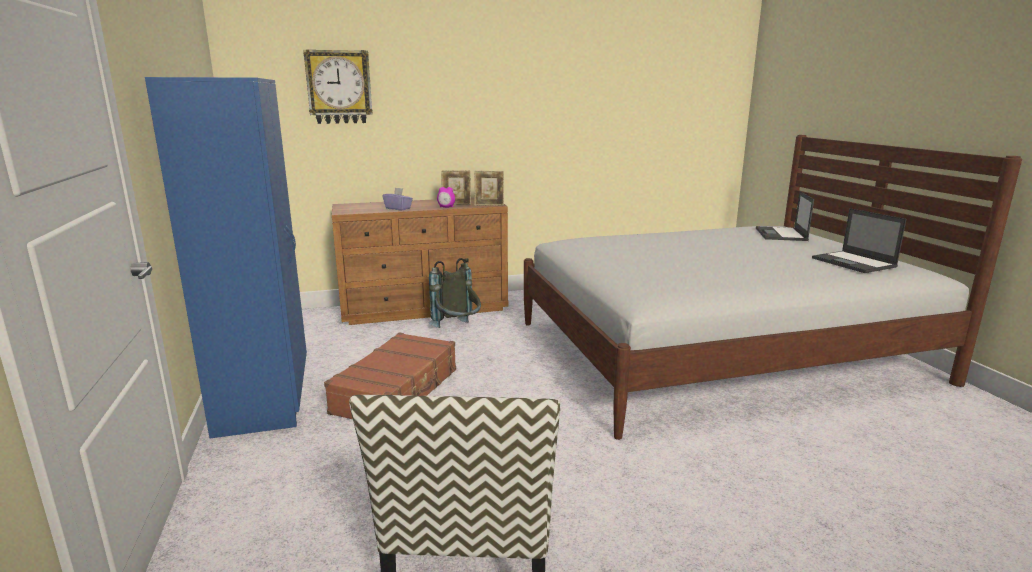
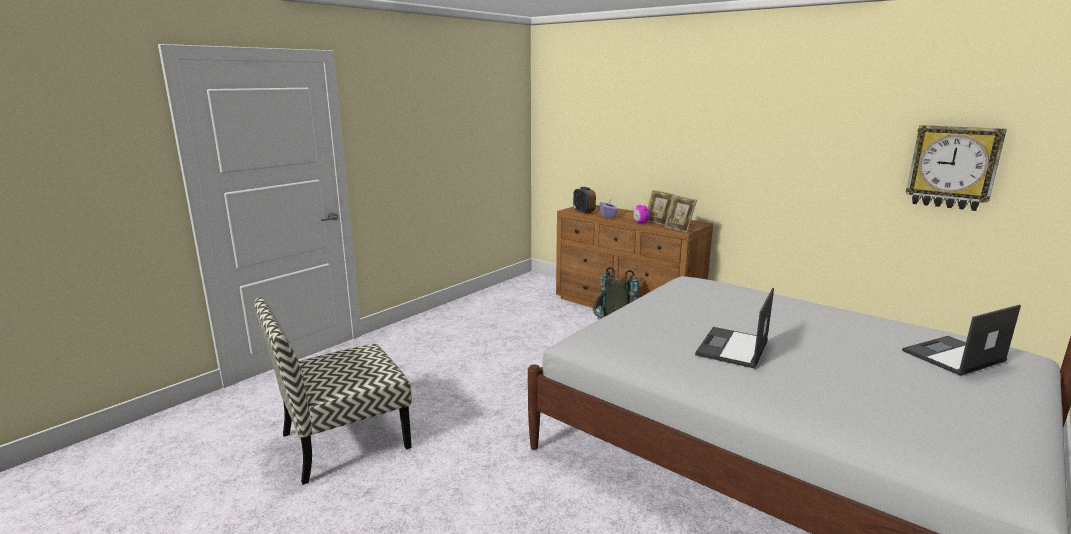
camera: 55 degrees right, 0 degrees up
(265, 396) = (445, 318): blue wardrobe -> none
(339, 87) = (601, 111): wall clock -> wall clock (952, 167)
(362, 210) = (583, 212): none -> alarm clock
(397, 391) = (497, 348): brown suitcase -> none
(854, 263) = (910, 416): laptop -> laptop (732, 348)

